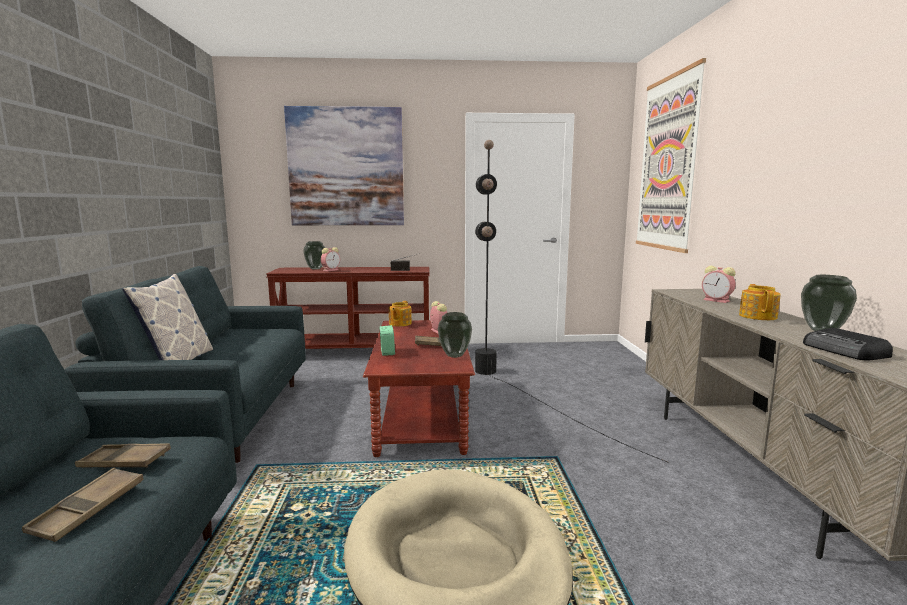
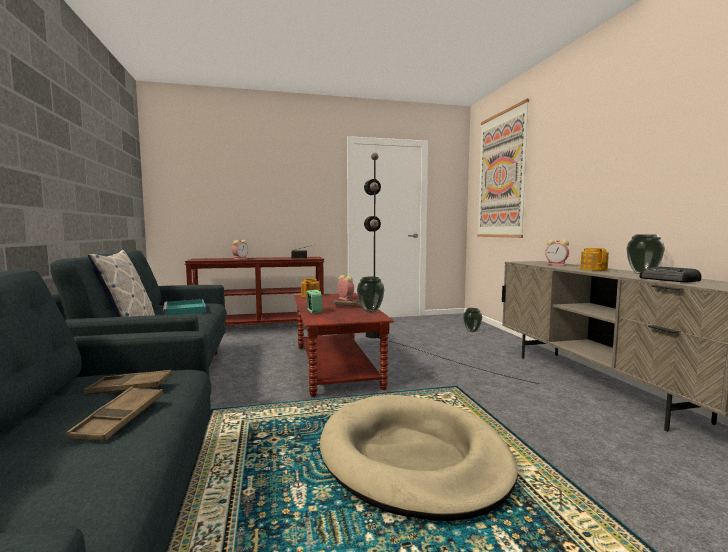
camera: 10 degrees left, 5 degrees down
(251, 339) = (185, 310): none -> turquoise tray
(315, 269) = (226, 258): vase -> vase (472, 331)
(346, 167) = (251, 176): picture -> none

